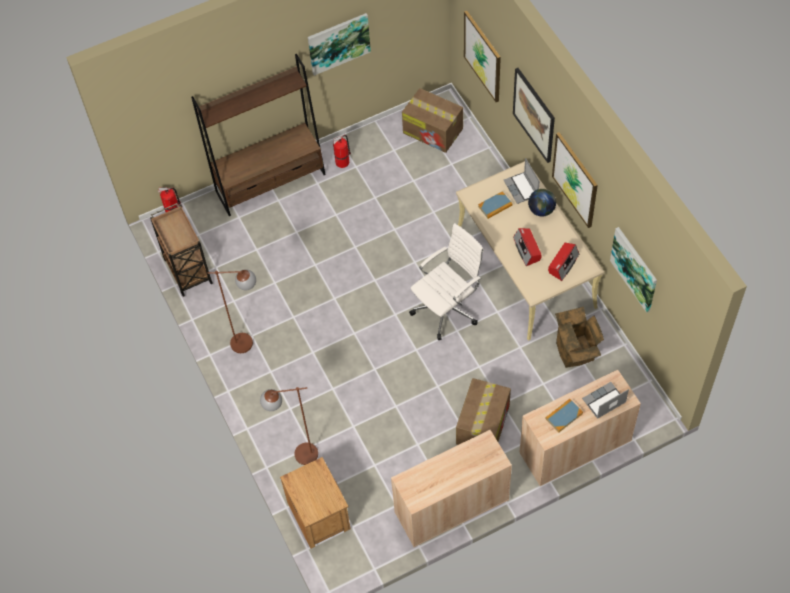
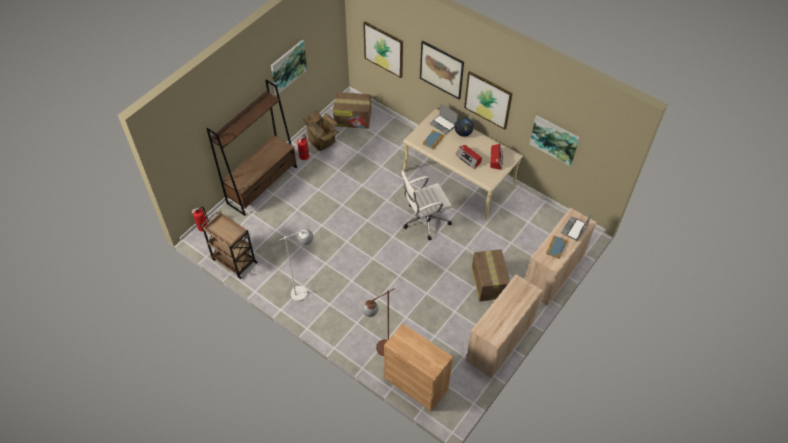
camera: 30 degrees left, 5 degrees down
(250, 343) = (304, 291): brown floor lamp -> white floor lamp
(319, 514) = (416, 384): brown nightstand -> brown cabinet
(447, 308) = (424, 220): white office chair -> white office chair turned 135 degrees counterclockwise
(577, 351) = (519, 216): cardboard box -> cardboard box (323, 141)

